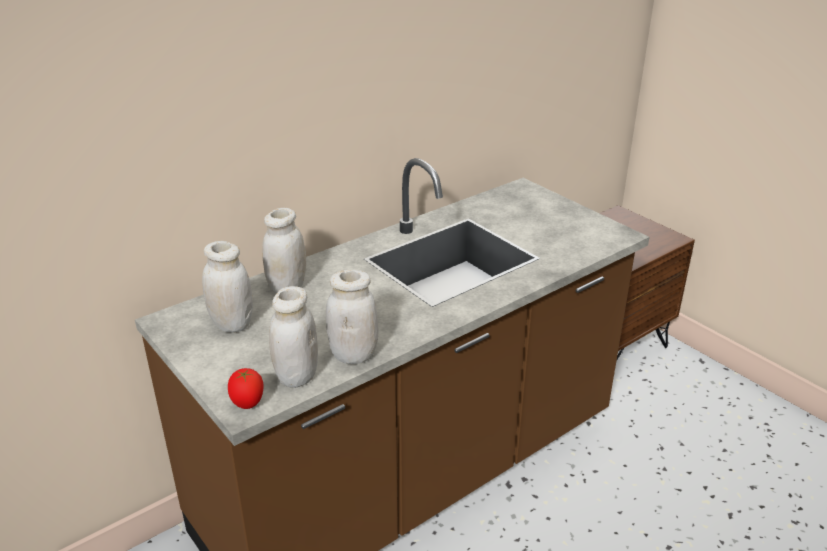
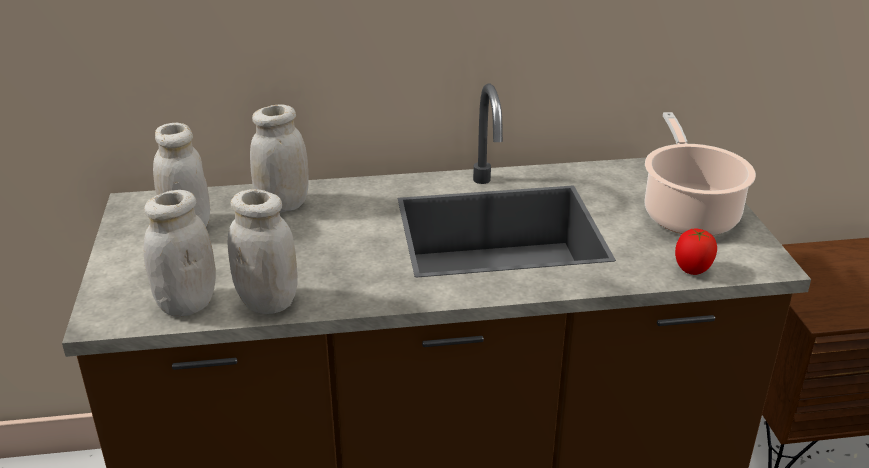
camera: 30 degrees right, 0 degrees up
(247, 404) = (109, 316): tomato -> tomato (692, 271)
(551, 217) = (688, 213): none -> cooking pot

